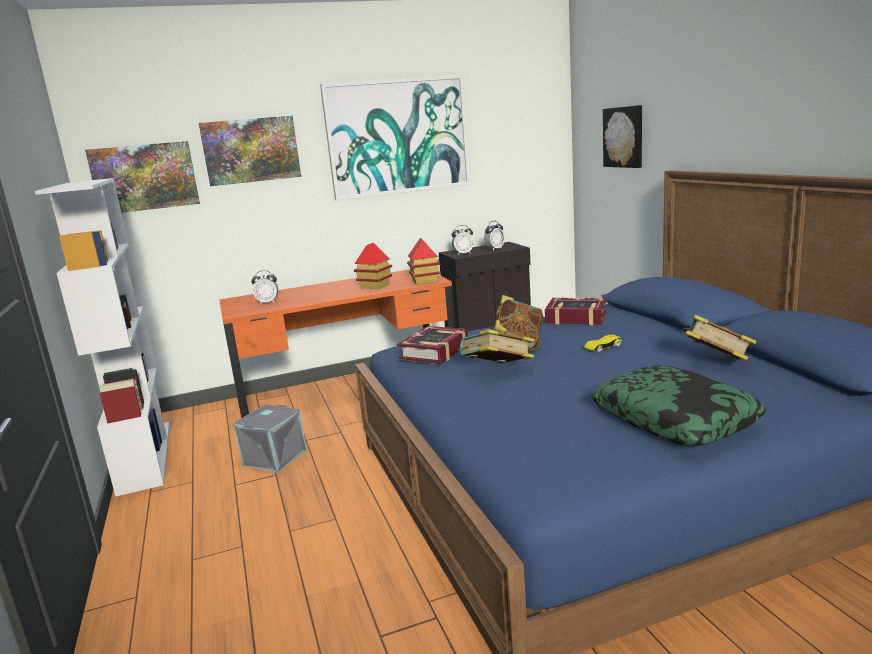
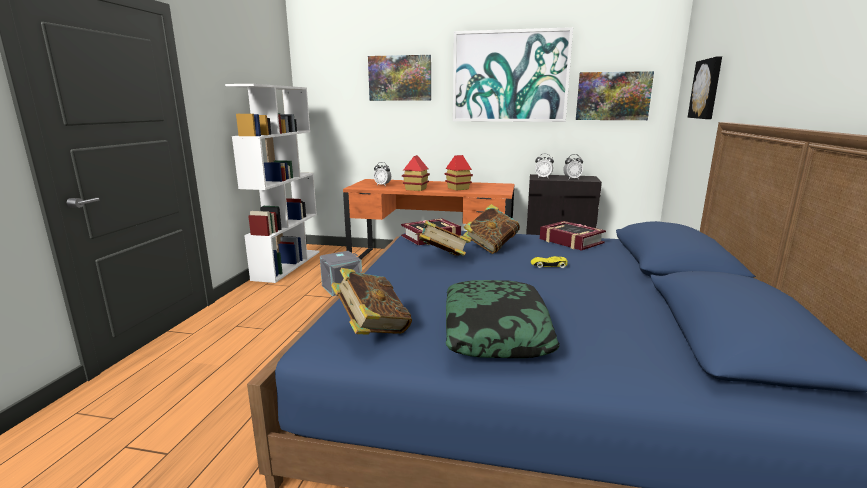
camera: 30 degrees right, 0 degrees up
(144, 177) = (333, 90): picture -> picture (613, 96)
(425, 281) = (494, 191): toy house -> toy house (416, 189)
(715, 363) = (618, 304): book -> book (372, 329)

